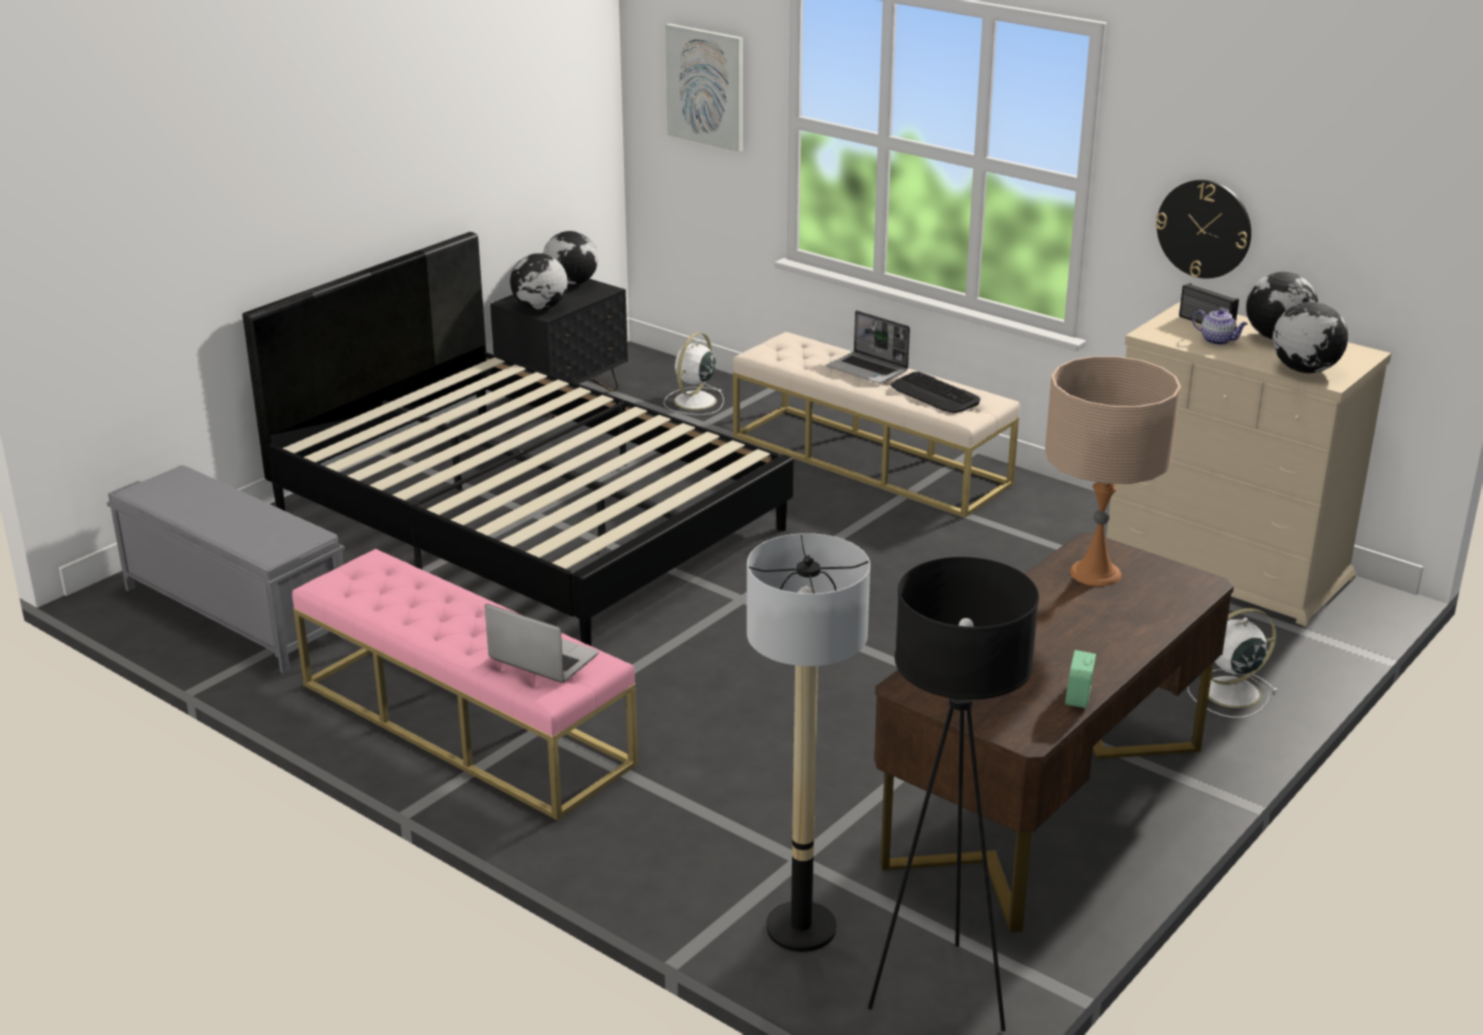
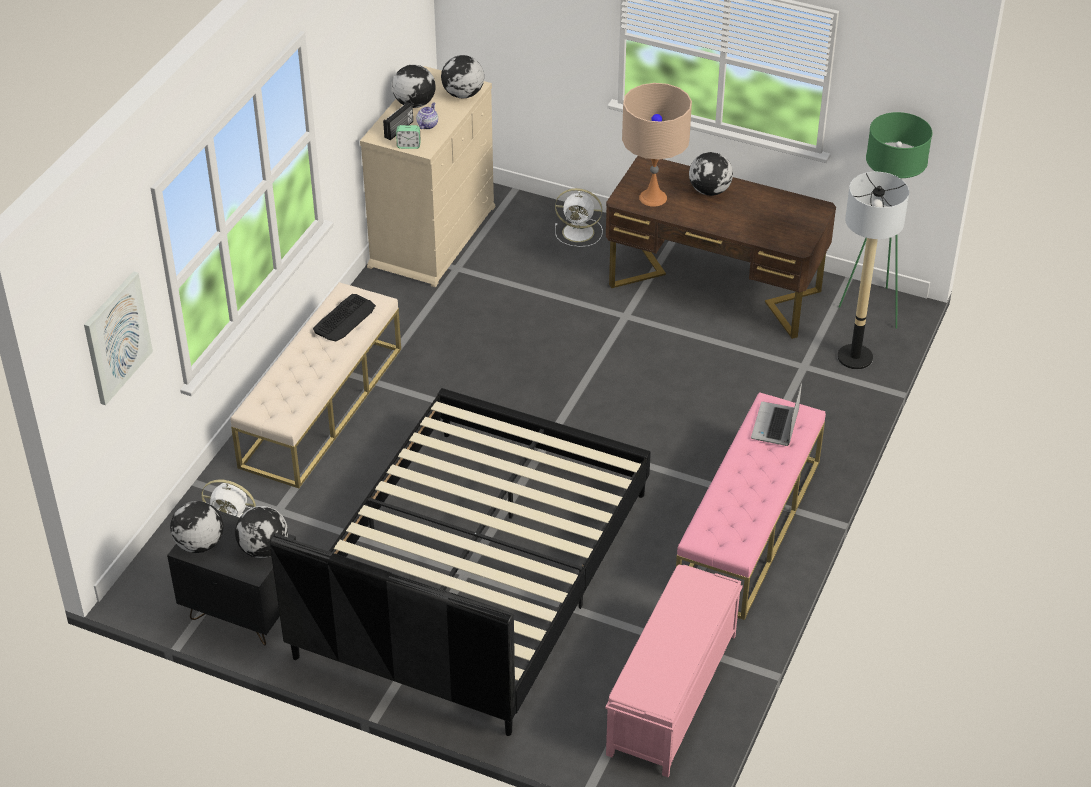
camera: 105 degrees left, 15 degrees up
(235, 612) = (672, 695): grey bench -> pink bench
(868, 369) = (307, 357): laptop -> none
(942, 993) = (874, 308): black floor lamp -> green floor lamp
(1078, 697) = (778, 195): alarm clock -> alarm clock (408, 145)
(1105, 628) = (709, 191): none -> globe
(1204, 228) = (356, 93): wall clock -> none
(1229, 693) = (579, 232): white fan -> white fan turned 45 degrees counterclockwise

